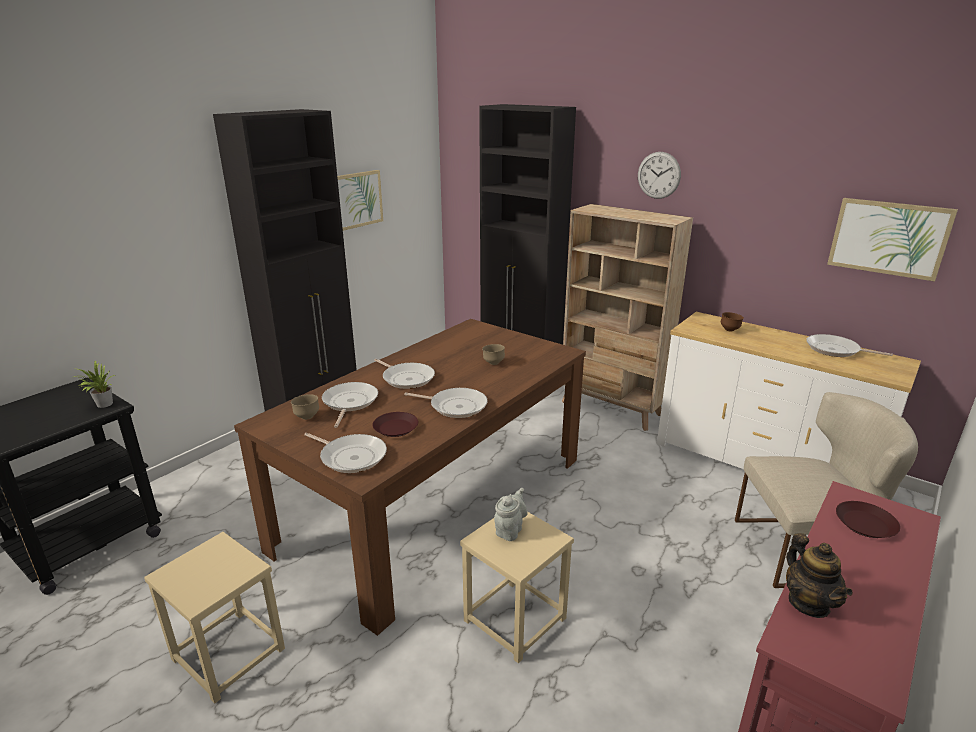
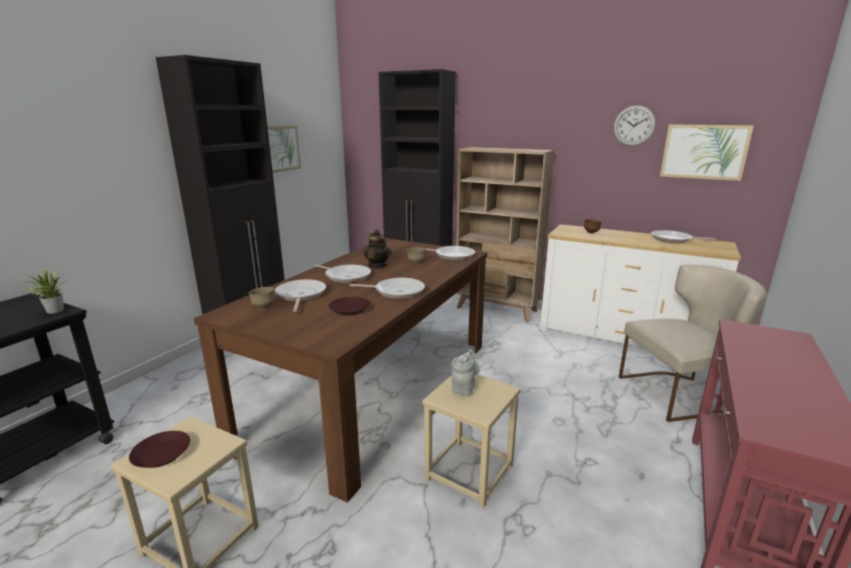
camera: 10 degrees left, 5 degrees down
(351, 457) = (315, 332): frying pan -> frying pan (452, 255)
(659, 175) = (524, 120): wall clock -> wall clock (634, 125)
(808, 603) = (758, 400): teapot -> teapot (378, 265)
(864, 524) = (762, 343): brown plate -> brown plate (161, 454)

